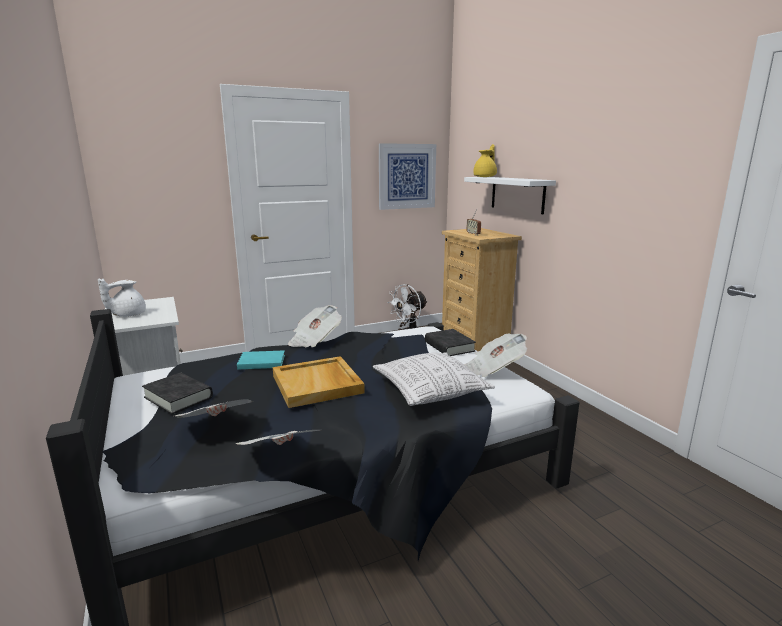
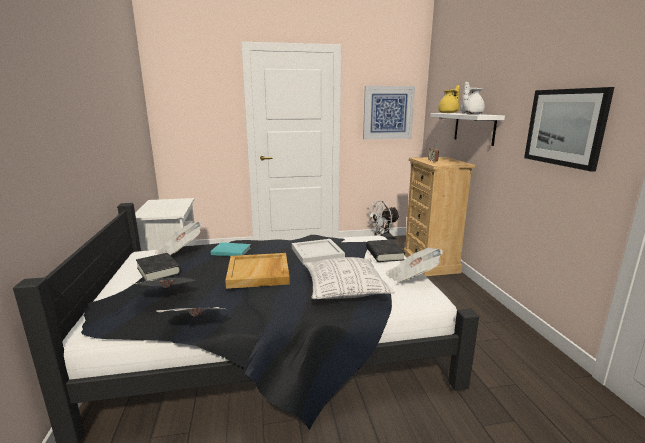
camera: 15 degrees right, 0 degrees up
(127, 315) = (155, 208): white teapot -> white teapot (470, 114)
(314, 340) = (279, 238): newspaper -> newspaper (180, 250)
(372, 353) = (316, 253): none -> white tray
(628, 193) = (565, 127): none -> picture

